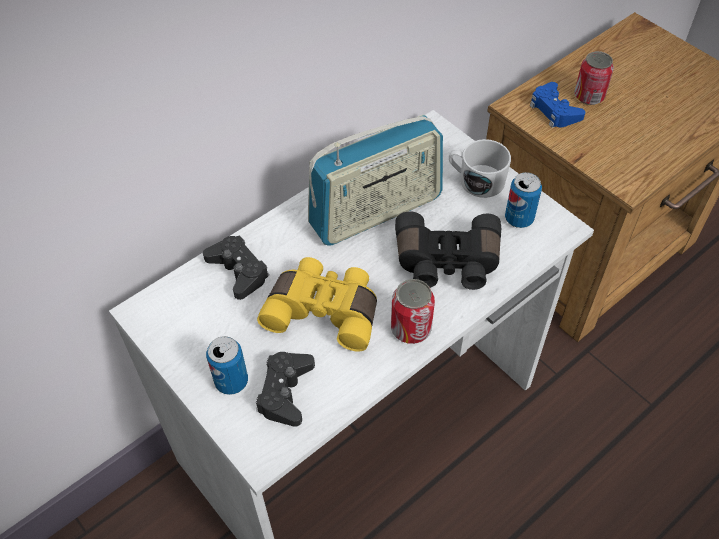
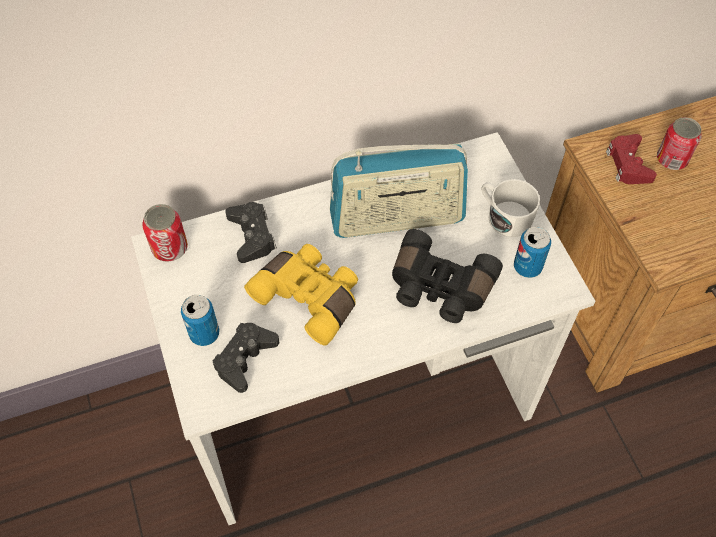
camera: 20 degrees right, 5 degrees up
(411, 328) = (378, 339): can -> can (170, 248)
(554, 110) = (628, 164): blue game controller -> red game controller

